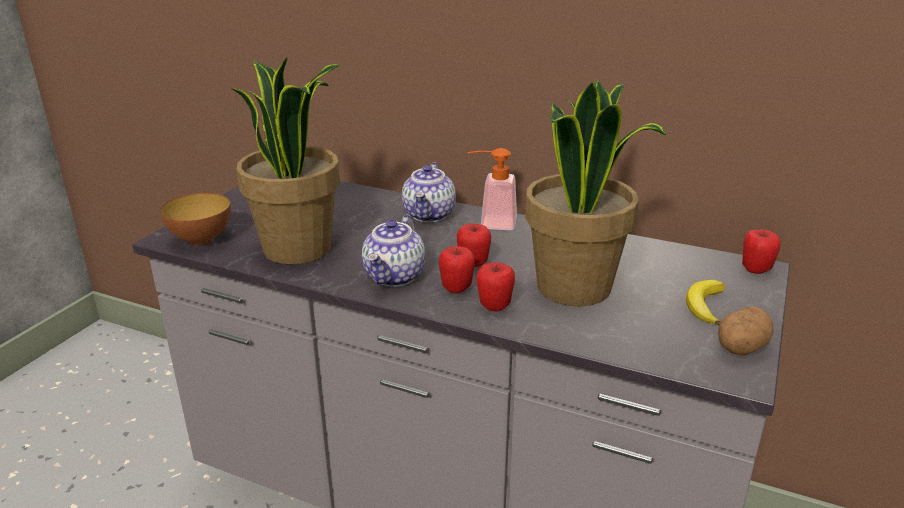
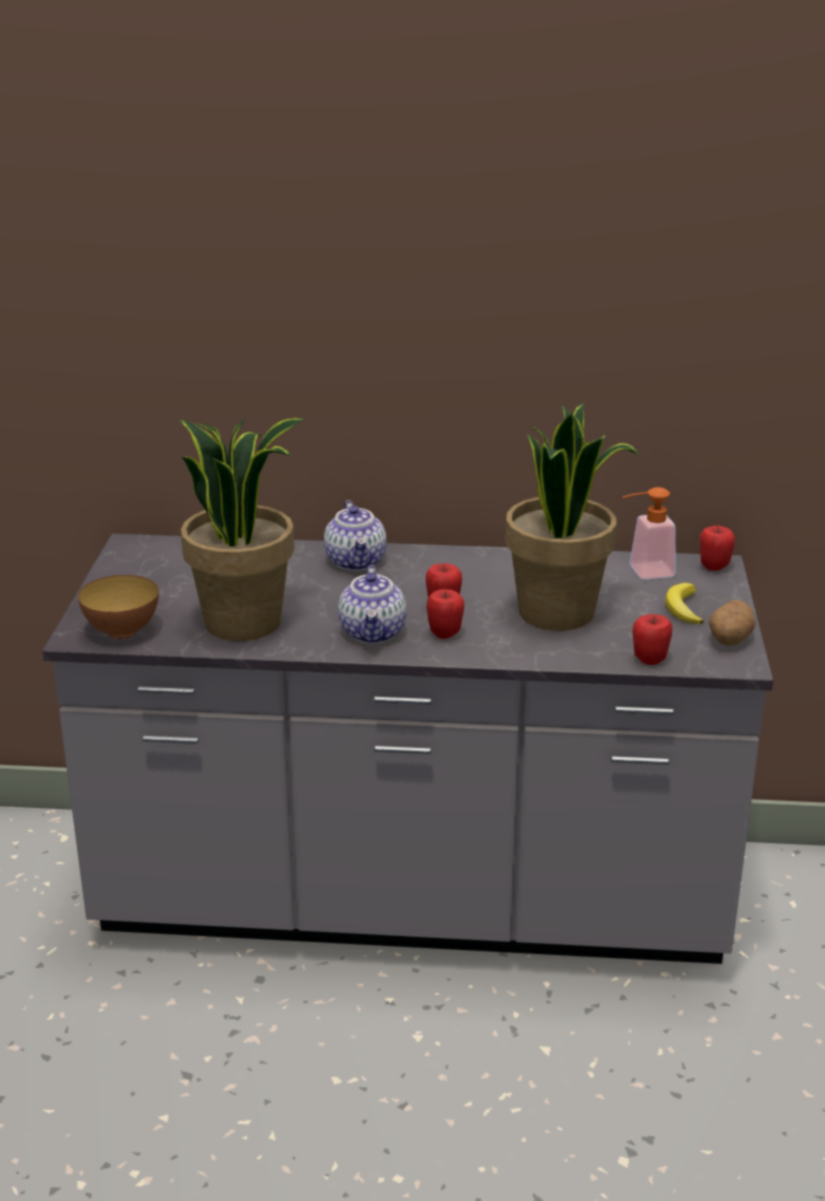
camera: 20 degrees left, 0 degrees up
(491, 223) = (430, 560): soap dispenser -> soap dispenser (643, 572)
(494, 306) = (493, 643): apple -> apple (649, 660)

